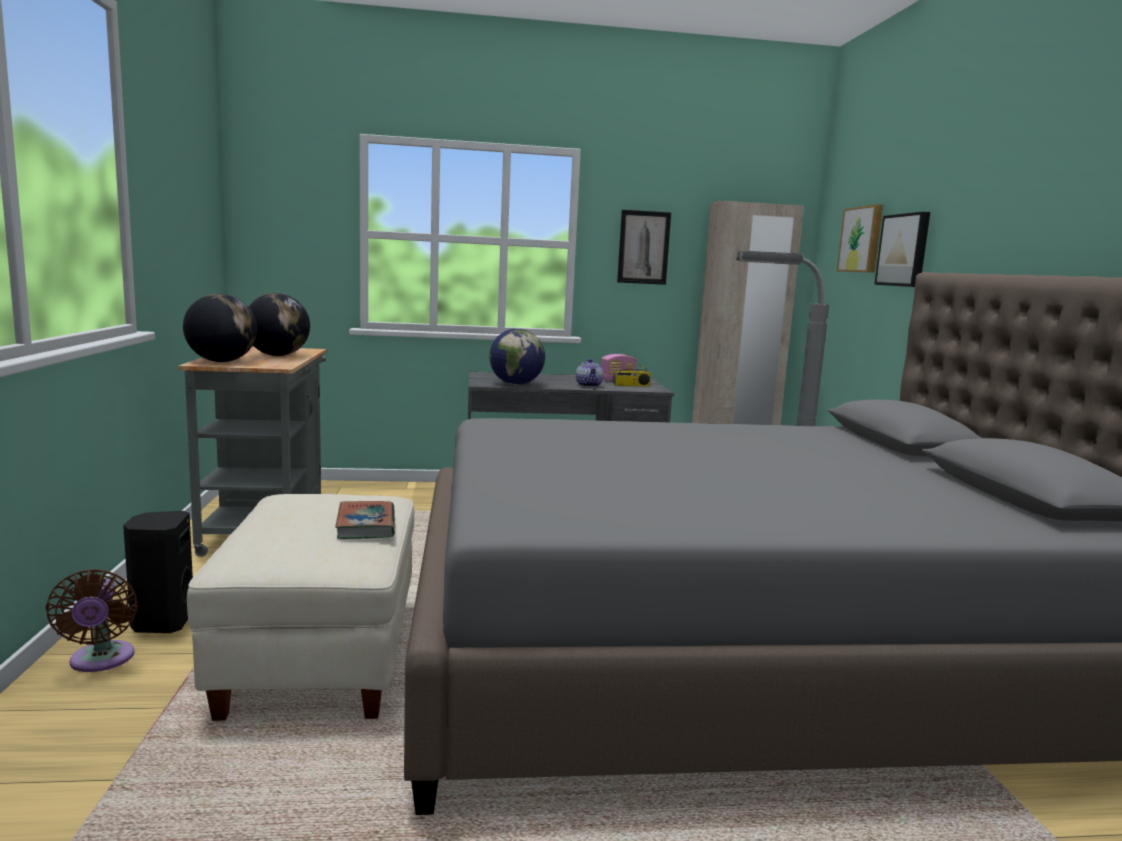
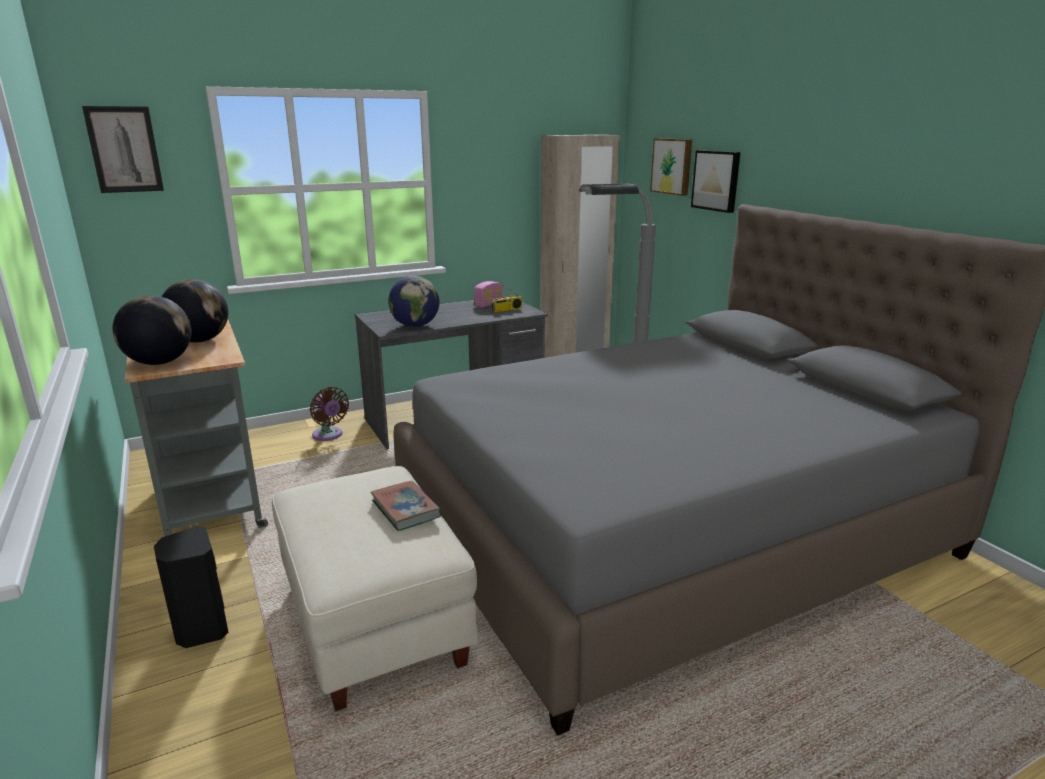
camera: 20 degrees left, 10 degrees up
(100, 661) = (178, 687): brown fan -> brown fan (329, 435)
(589, 386) = (476, 317): teapot -> none
(643, 247) = (489, 179): picture -> picture (124, 149)

